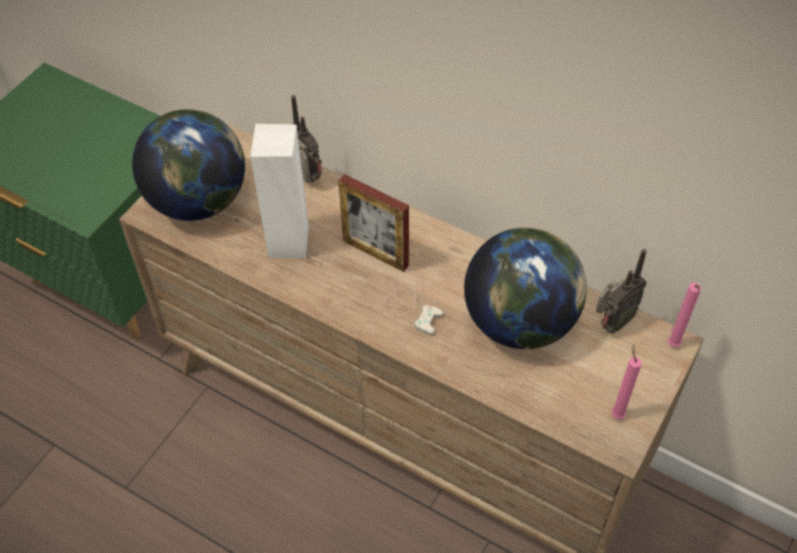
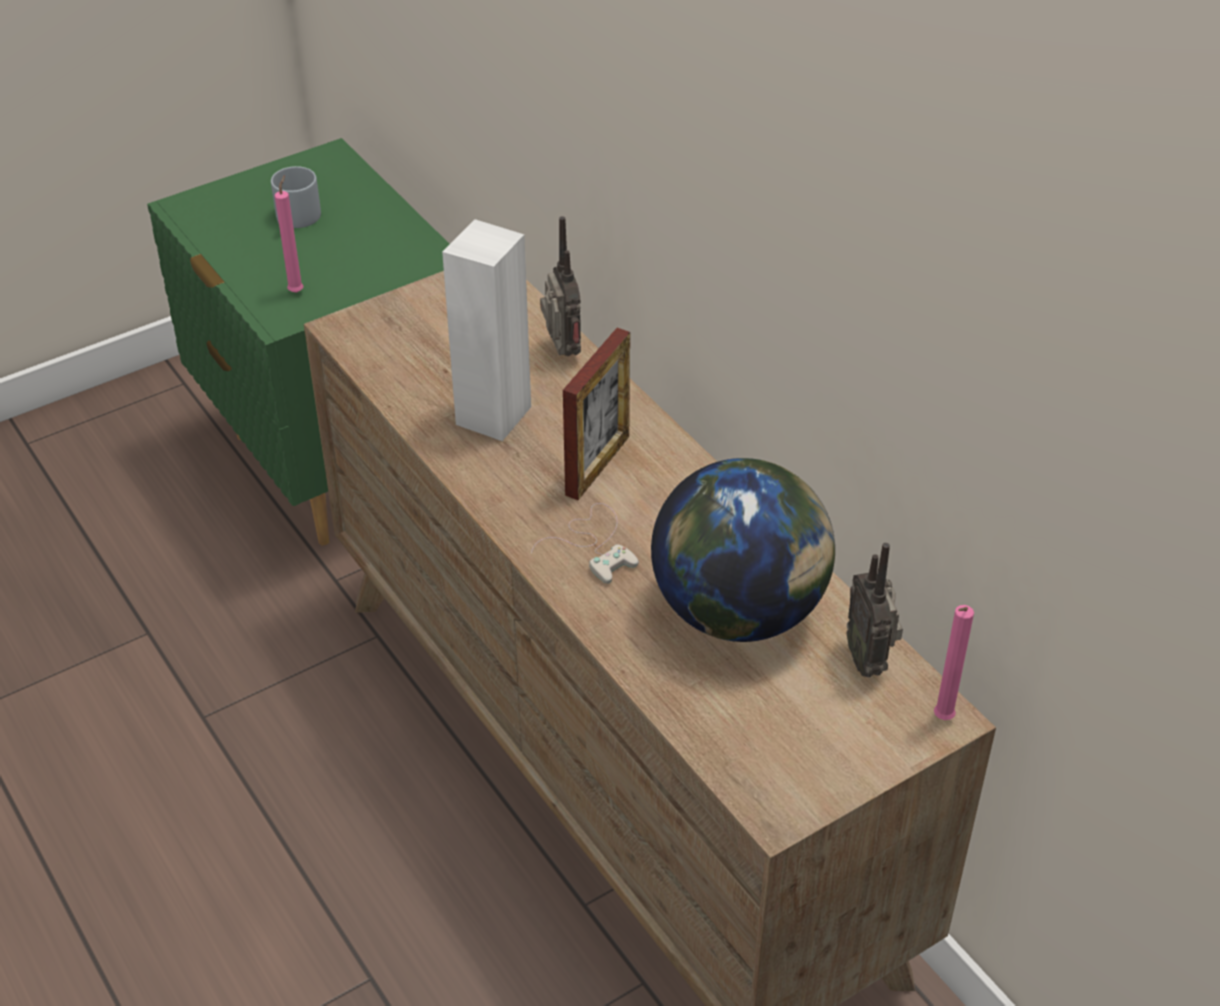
camera: 25 degrees right, 10 degrees down
(50, 136) = (296, 220): none -> grey mug
(198, 200) = (412, 334): globe -> none
(375, 253) = (597, 465): picture frame -> picture frame turned 120 degrees counterclockwise
(611, 323) = (869, 660): radio -> radio turned 90 degrees clockwise
(616, 414) = (800, 770): pink candle -> pink candle (297, 291)

